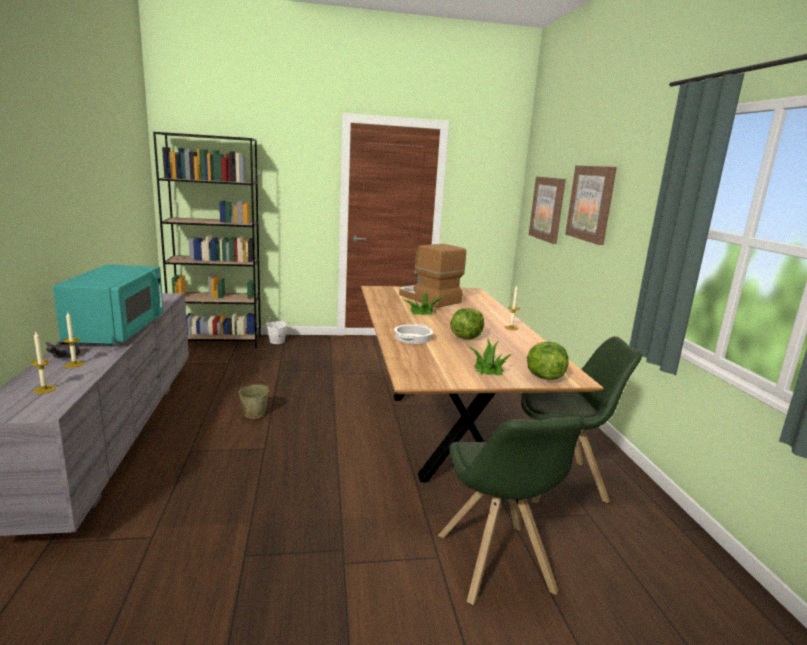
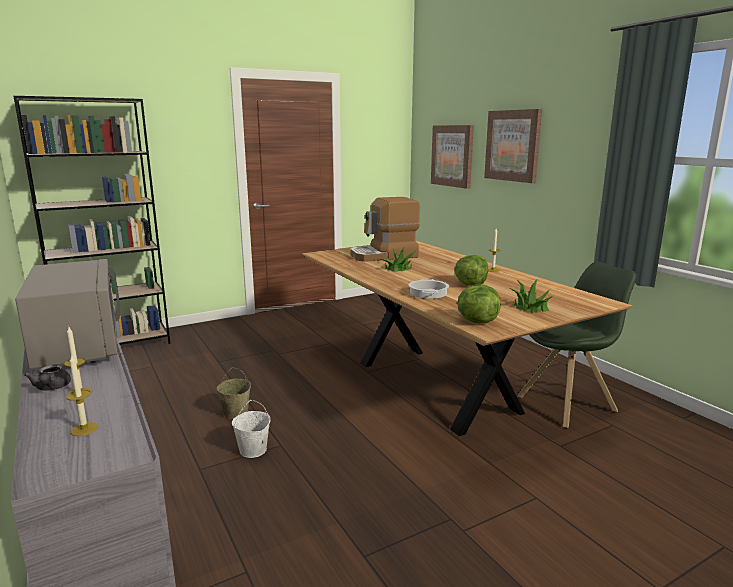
camera: 20 degrees left, 0 degrees up
(117, 331) = (78, 346): turquoise microwave -> grey microwave
(277, 341) = (187, 333): white bucket -> white bucket (253, 450)
(428, 298) = (384, 256): coffee machine -> coffee machine turned 45 degrees counterclockwise
(495, 563) = (584, 487): green chair -> none
(543, 377) = (580, 306): lettuce -> lettuce (476, 321)

